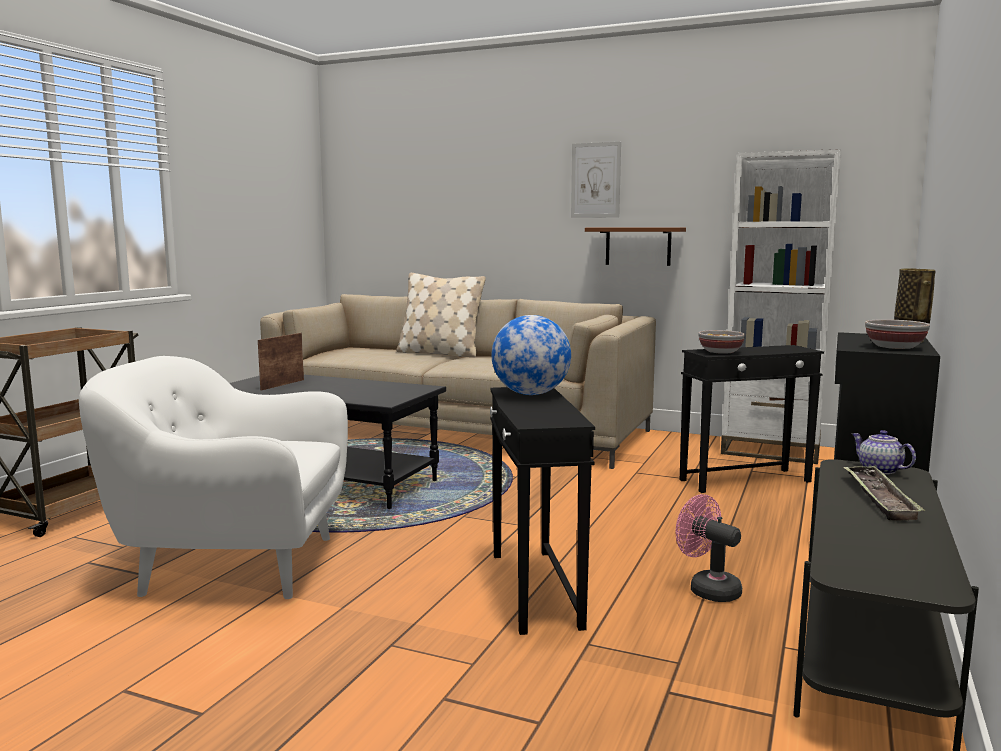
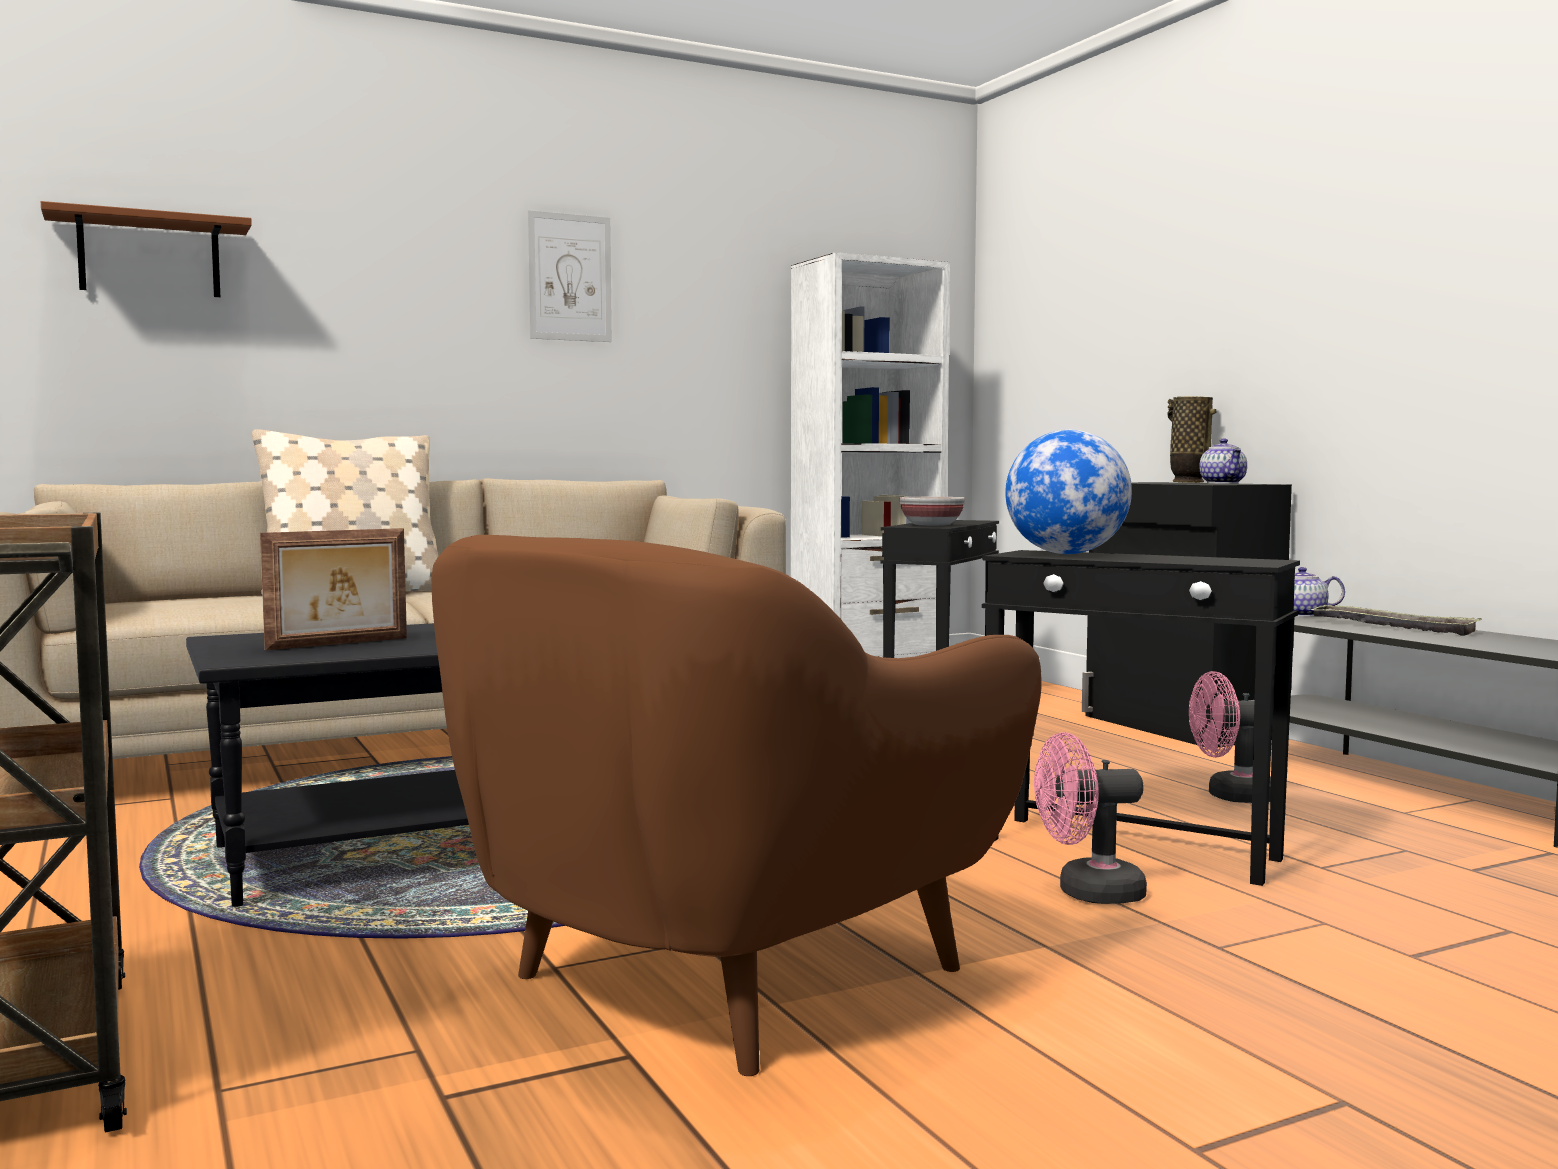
camera: 50 degrees left, 5 degrees down
(234, 564) = (728, 977): white armchair -> brown armchair
(282, 384) = (338, 644): picture frame -> picture frame turned 105 degrees counterclockwise
(437, 597) = (1087, 893): none -> pink fan
(638, 246) = (642, 390): brown shelf -> brown shelf (149, 257)
(895, 347) = (1224, 483): bowl -> teapot

